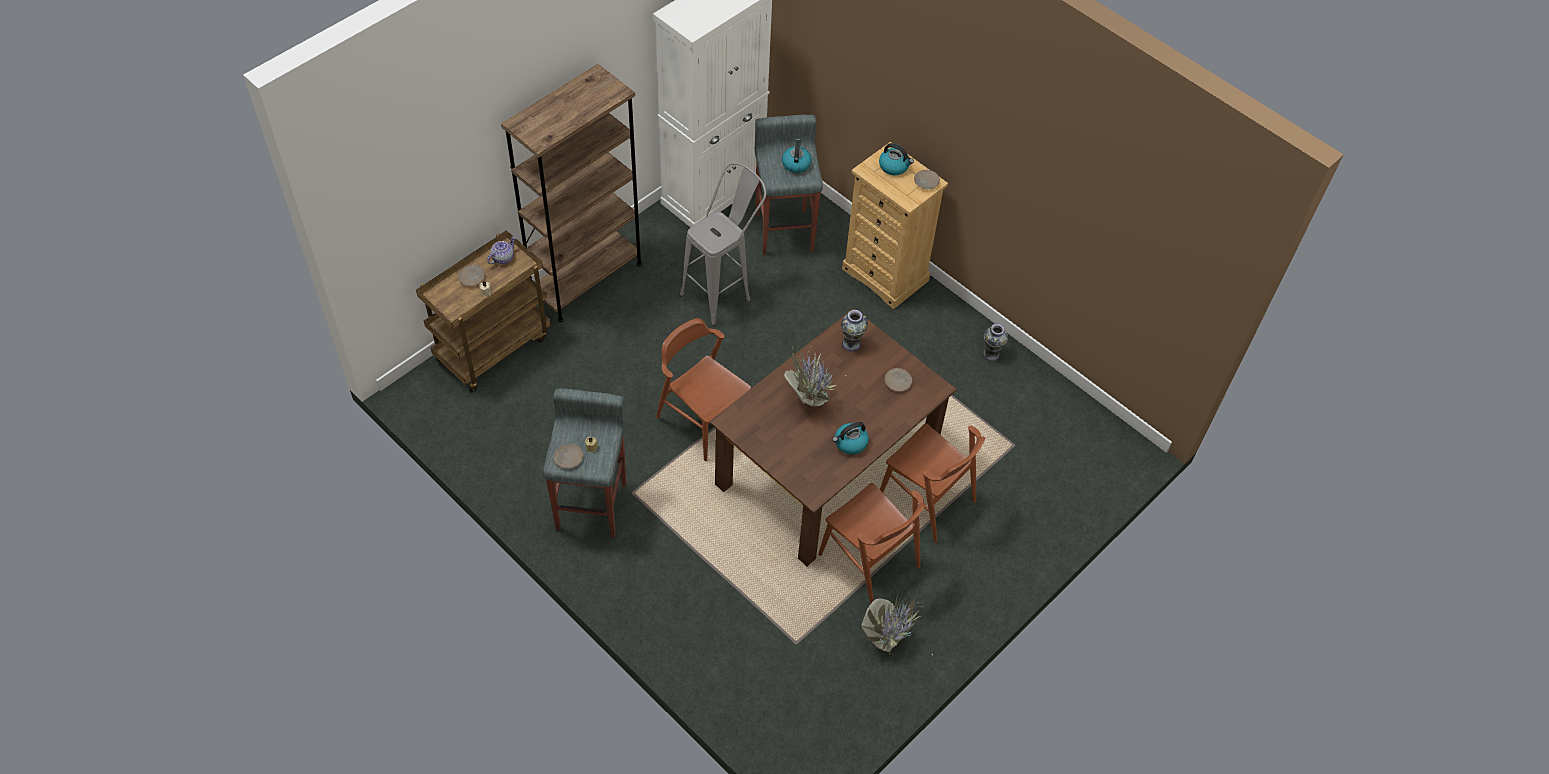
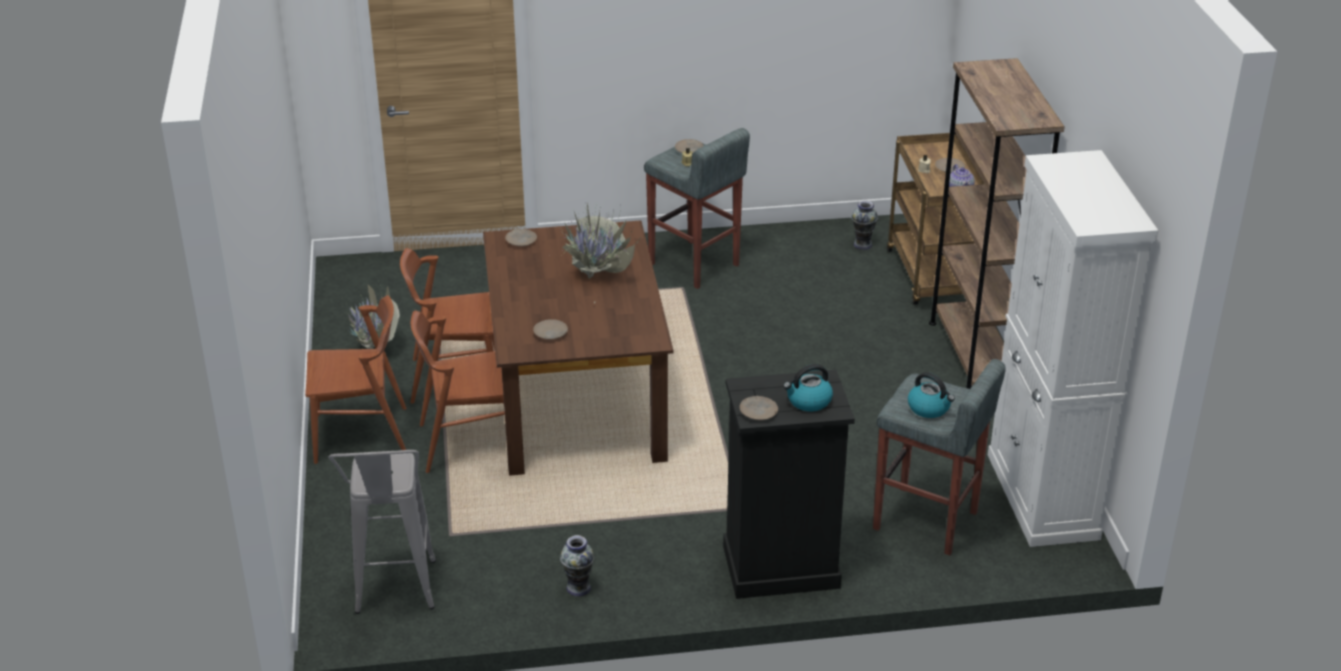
camera: 130 degrees right, 20 degrees down
(703, 420) = (717, 355): brown chair -> brown chair (361, 435)
(723, 293) = (871, 435): grey stool -> grey stool (395, 598)
(805, 477) = (521, 241): none -> beige plate
(850, 443) = (521, 277): kettle -> none
(851, 343) = (630, 328): vase -> vase (863, 245)
(885, 275) = (780, 567): beige dresser -> black dresser

